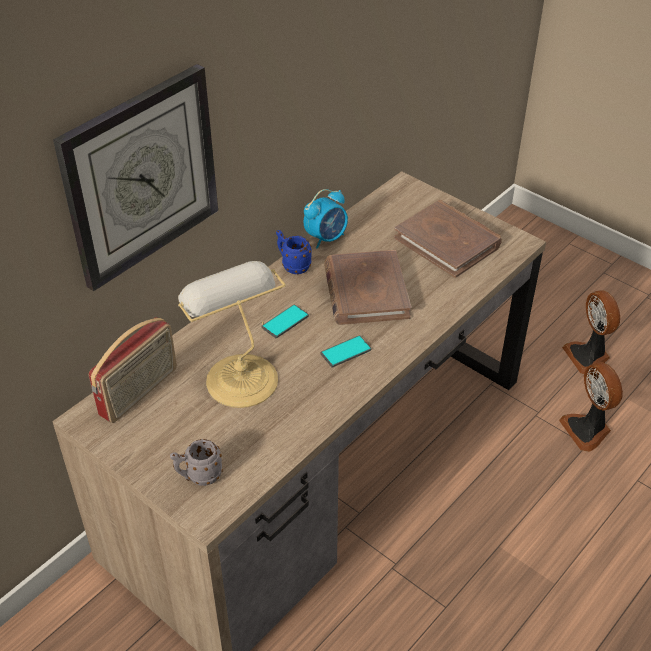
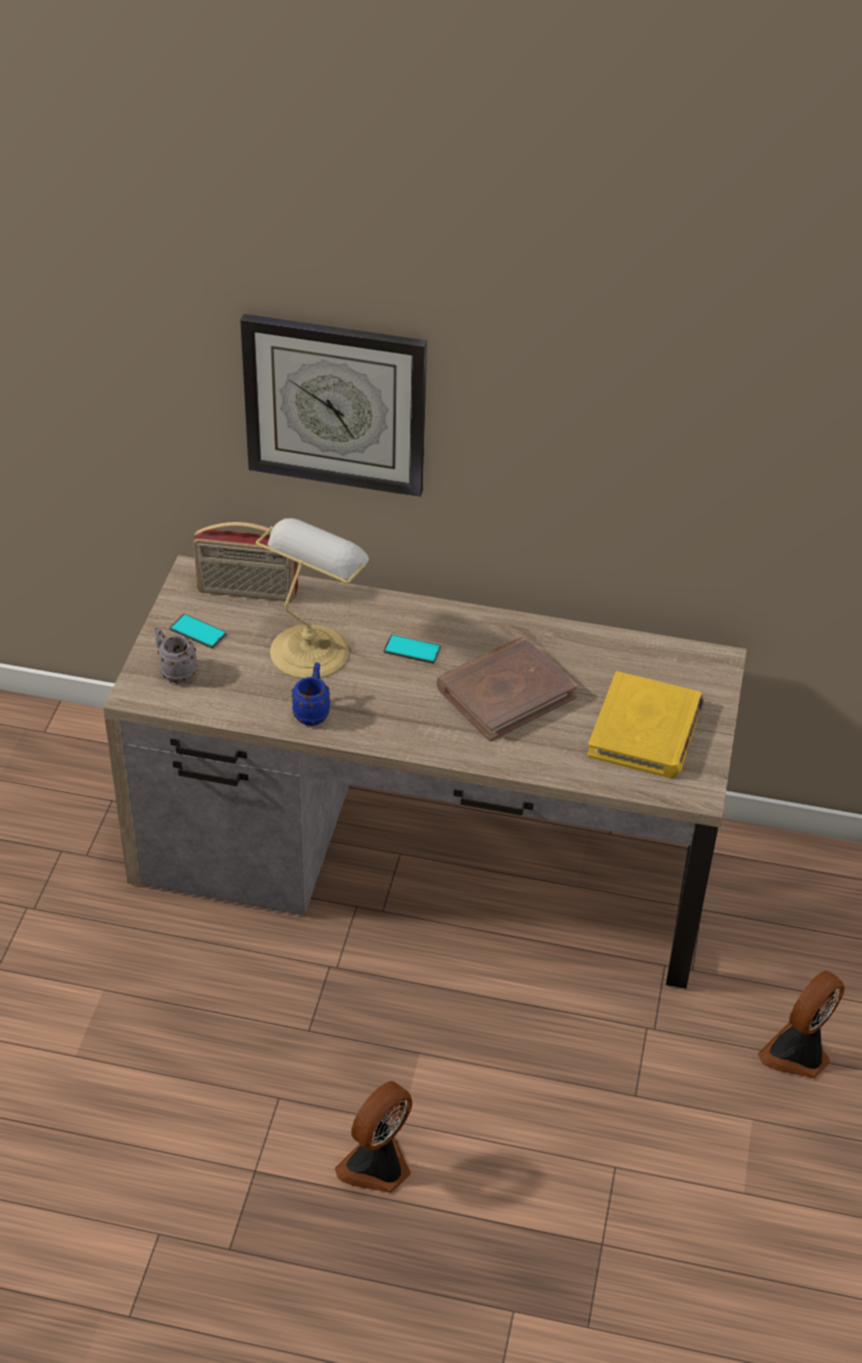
camera: 60 degrees right, 0 degrees up
(292, 265) = (502, 623): blue mug -> blue mug (312, 711)
(326, 238) = (568, 631): alarm clock -> none
(346, 352) = (401, 710): phone -> phone (197, 632)
(447, 242) = (645, 730): brown book -> yellow book
(587, 430) = (662, 1090): fan -> fan (378, 1166)

